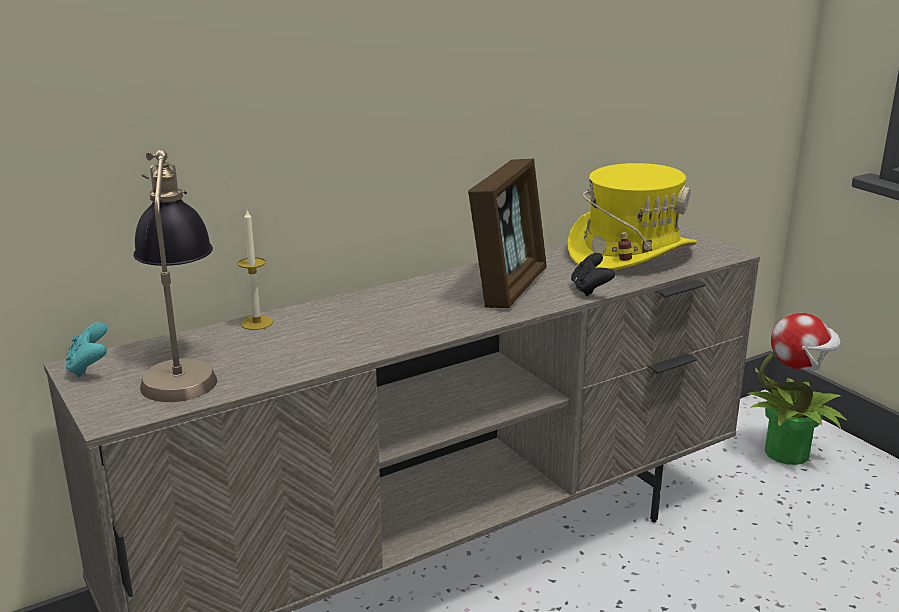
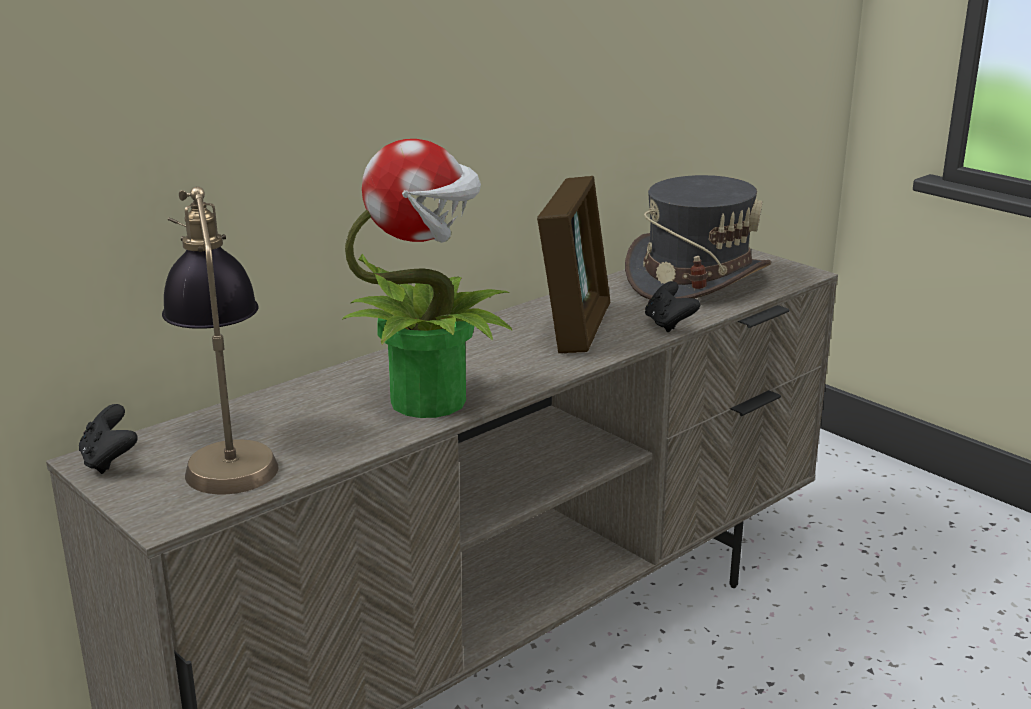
camera: 10 degrees left, 0 degrees up
(89, 368) = (109, 461): turquoise game controller -> black game controller
(256, 323) = (294, 391): candle -> none
(631, 253) = (696, 279): yellow hat -> grey hat
(788, 452) = (859, 495): potted plant -> potted plant (431, 400)

